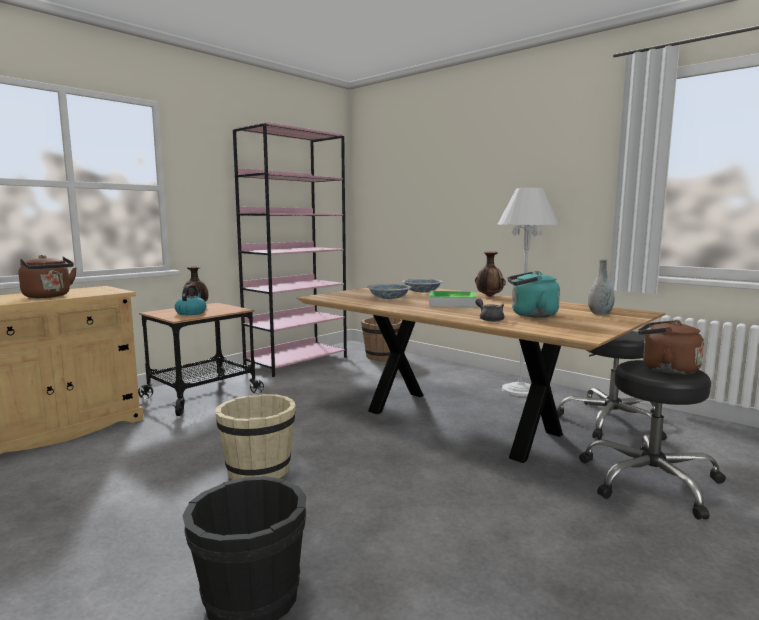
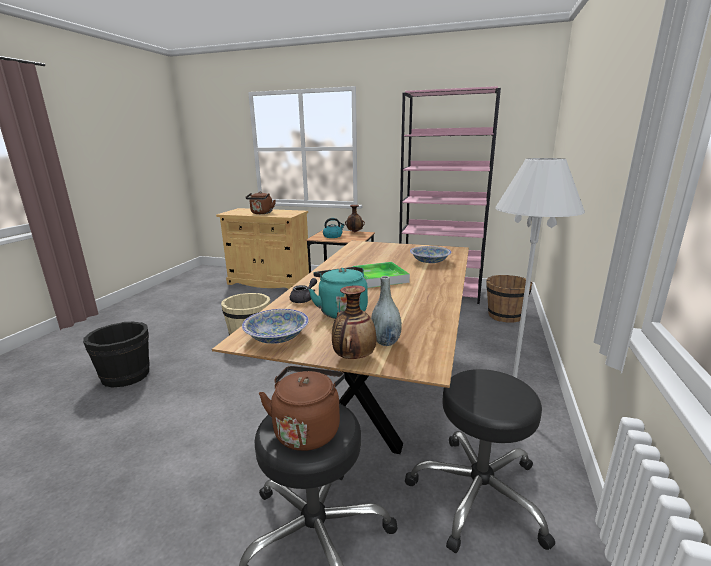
camera: 65 degrees right, 10 degrees up
(389, 298) = (375, 259): bowl -> bowl (277, 337)
(489, 296) = (441, 285): vase -> vase (353, 357)

